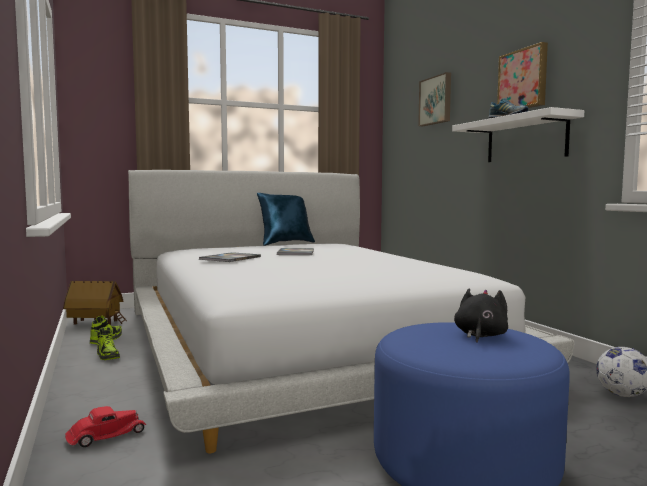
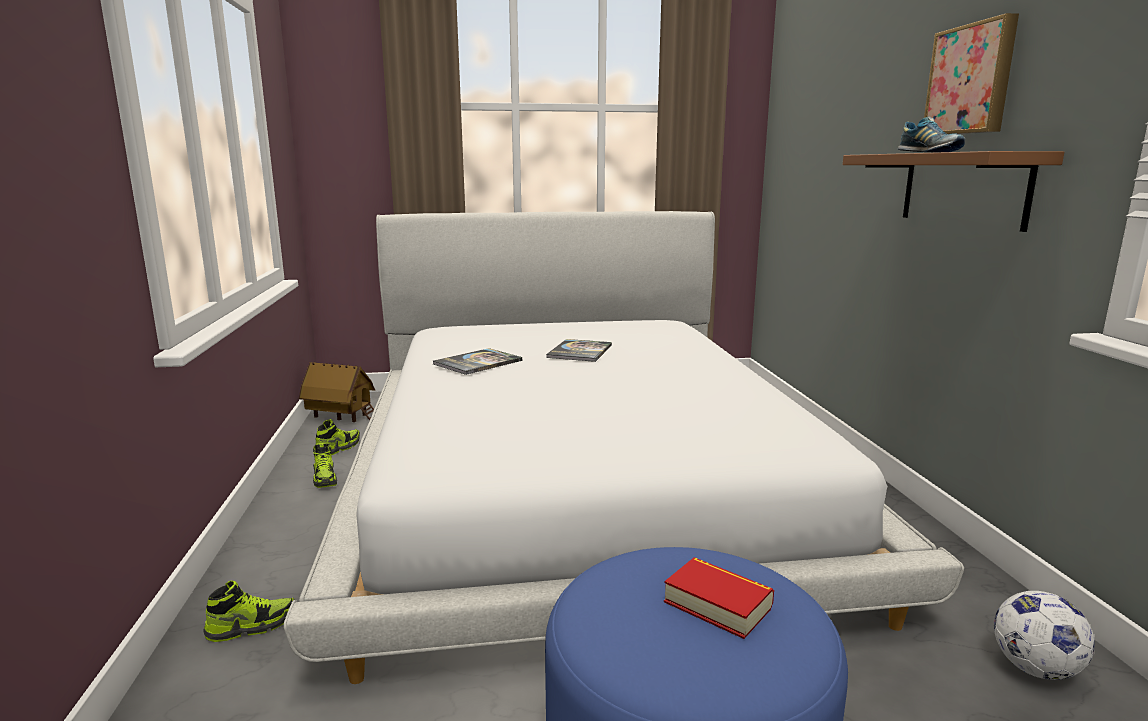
camera: 15 degrees right, 10 degrees up
(106, 435) = (252, 626): red toy car -> shoe
(285, 243) = (593, 318): blue pillow -> none
(436, 100) = (839, 99): picture -> none
(480, 335) = (717, 604): black plush toy -> book
(525, 139) = (963, 189): white shelf -> brown shelf

